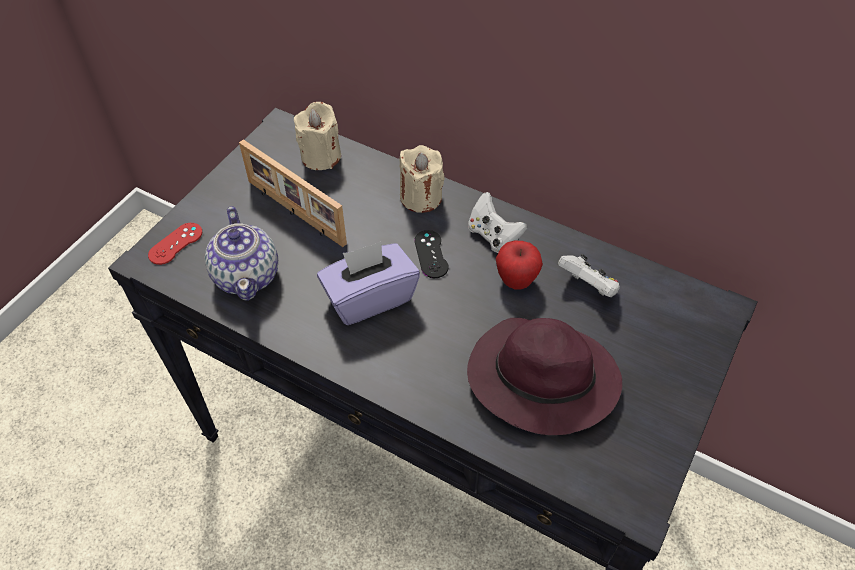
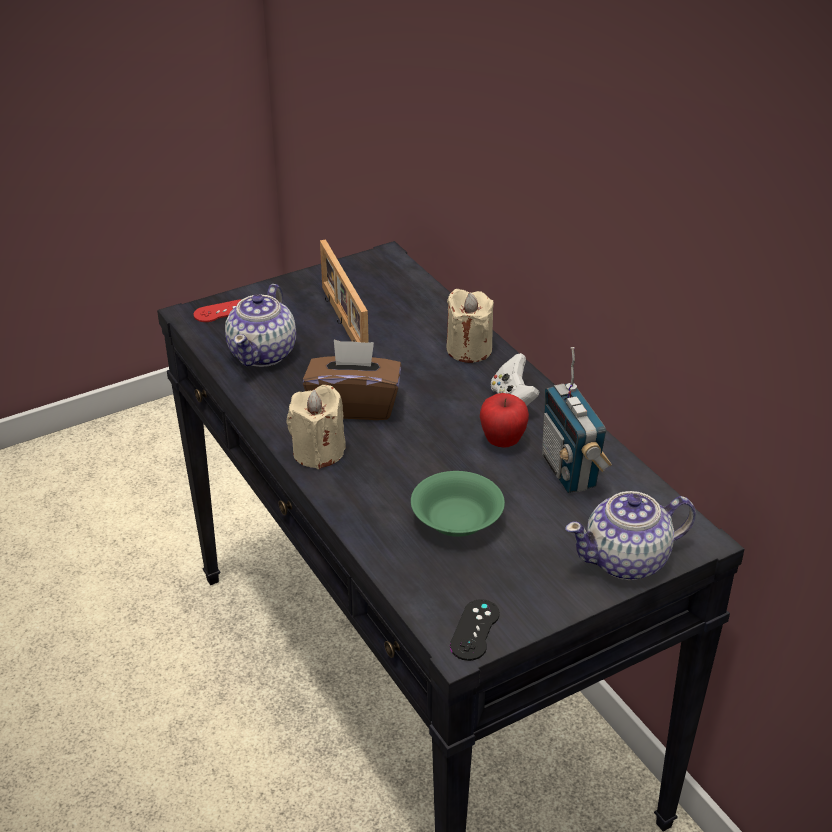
camera: 30 degrees right, 15 degrees down
(321, 156) = (403, 289): beige candle -> beige candle (318, 452)
(369, 297) = (354, 405): purple tissue box -> brown tissue box
(431, 254) = (439, 394): black game controller -> black game controller (475, 630)
(539, 379) = (455, 520): purple hat -> green bowl
(588, 287) = (570, 472): white game controller -> radio
(691, 354) = (627, 560): none -> teapot

